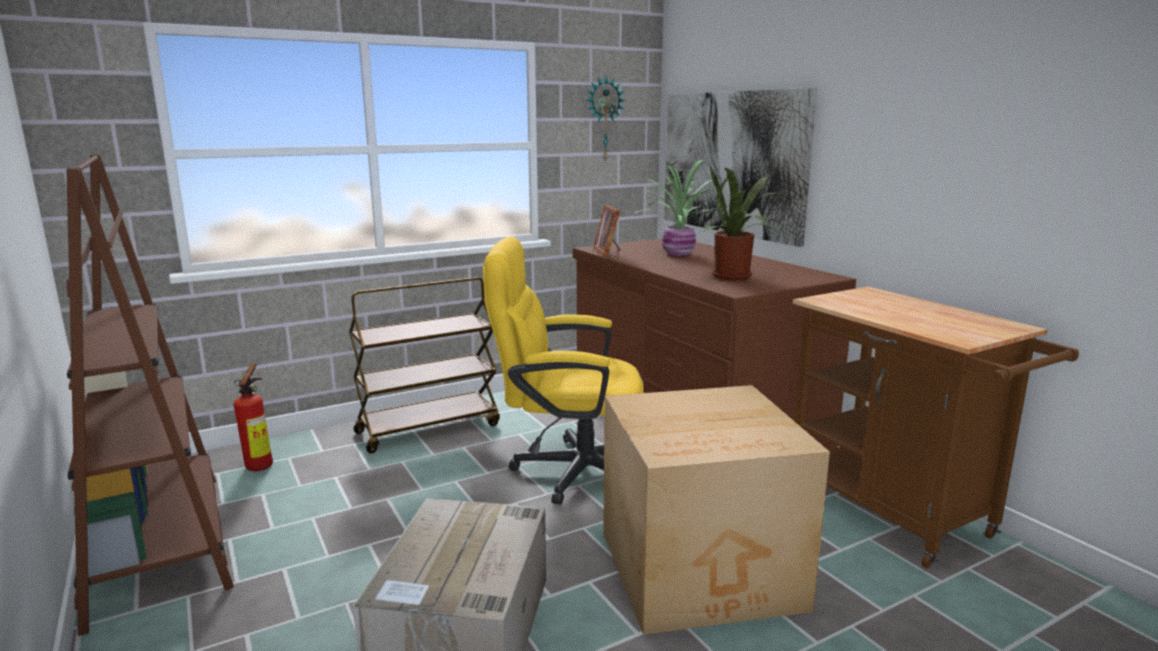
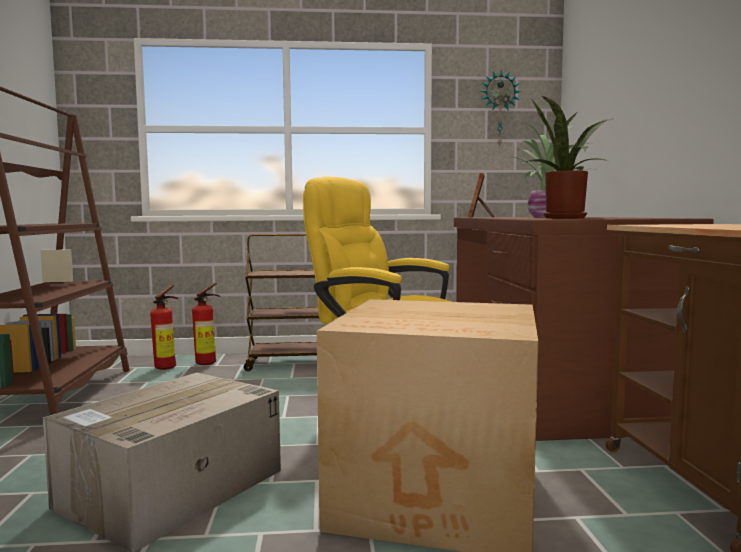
camera: 25 degrees right, 10 degrees down
(308, 448) = (209, 363): none -> fire extinguisher
(732, 163) = (609, 130): picture -> none

